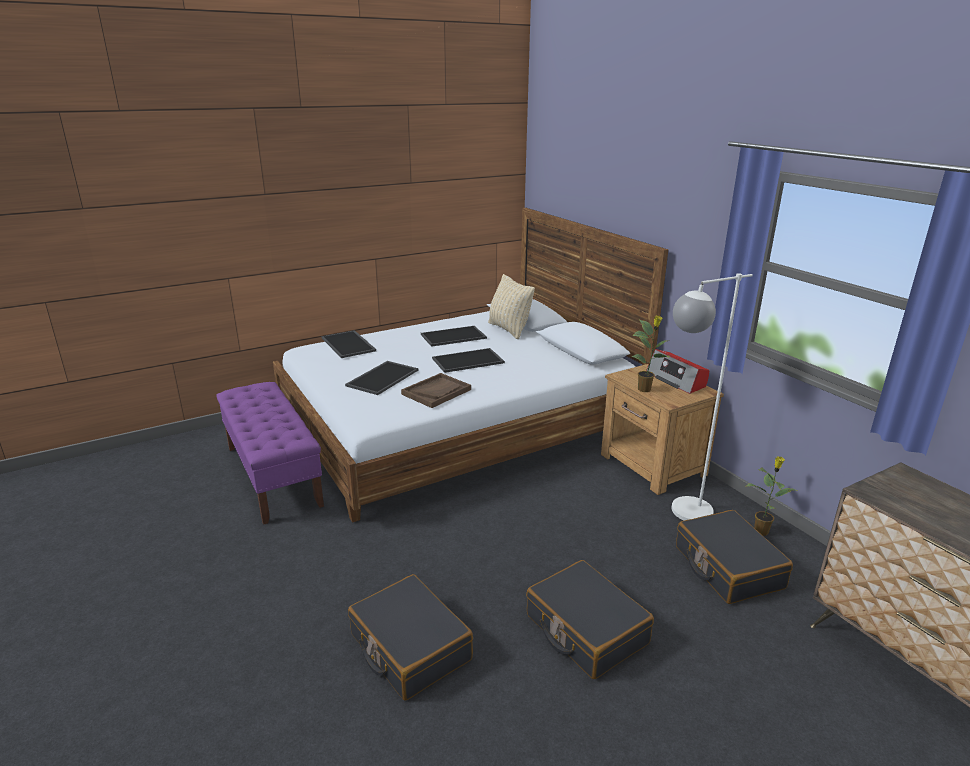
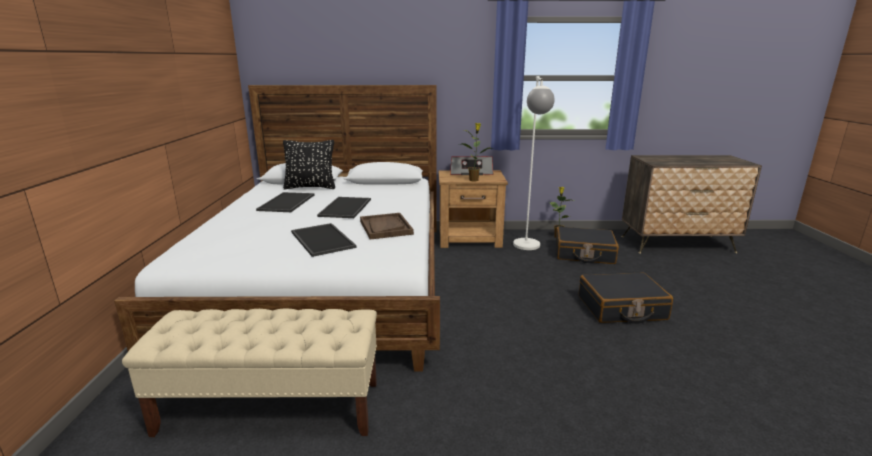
camera: 60 degrees left, 5 degrees down
(273, 476) = (272, 408): purple bench -> beige bench
(349, 344) = (216, 237): tray -> none
(409, 647) = (616, 382): black suitcase -> none
(509, 329) = (311, 187): beige pillow -> black pillow

